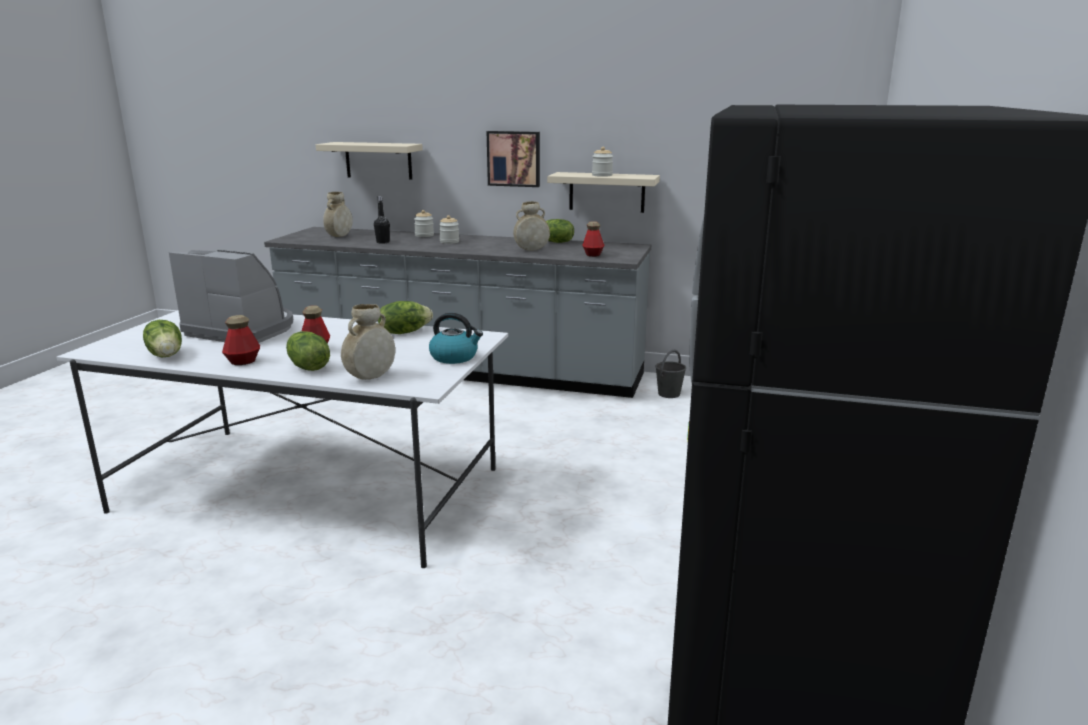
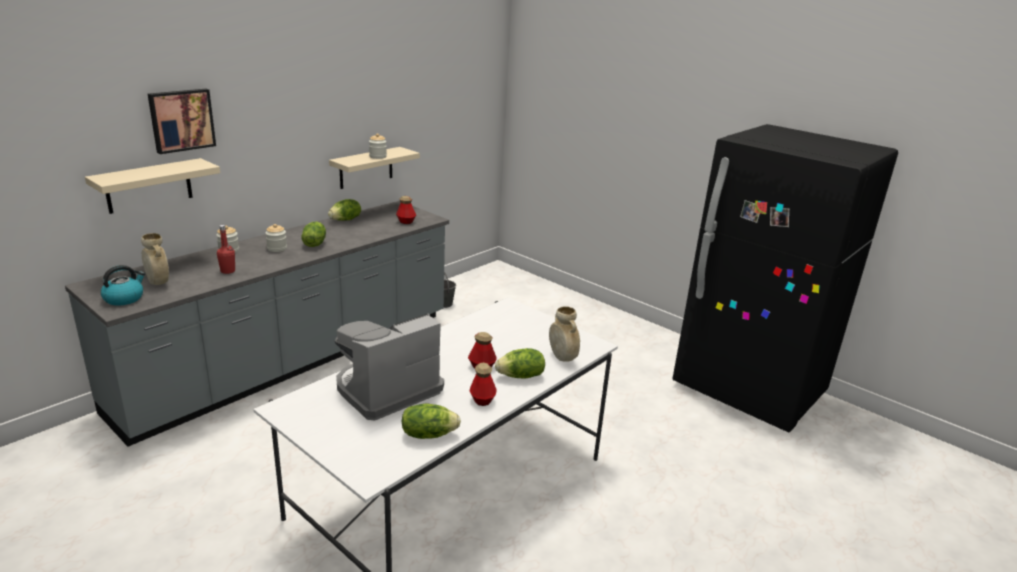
camera: 65 degrees left, 5 degrees up
(383, 242) = (228, 271): black bottle -> red bottle
(404, 332) = (470, 328): lettuce -> lettuce (314, 244)
(455, 357) = (545, 324): kettle -> kettle (124, 298)
(514, 158) = (293, 155): picture -> picture (181, 120)
(531, 250) = (360, 233): beige vase -> none

